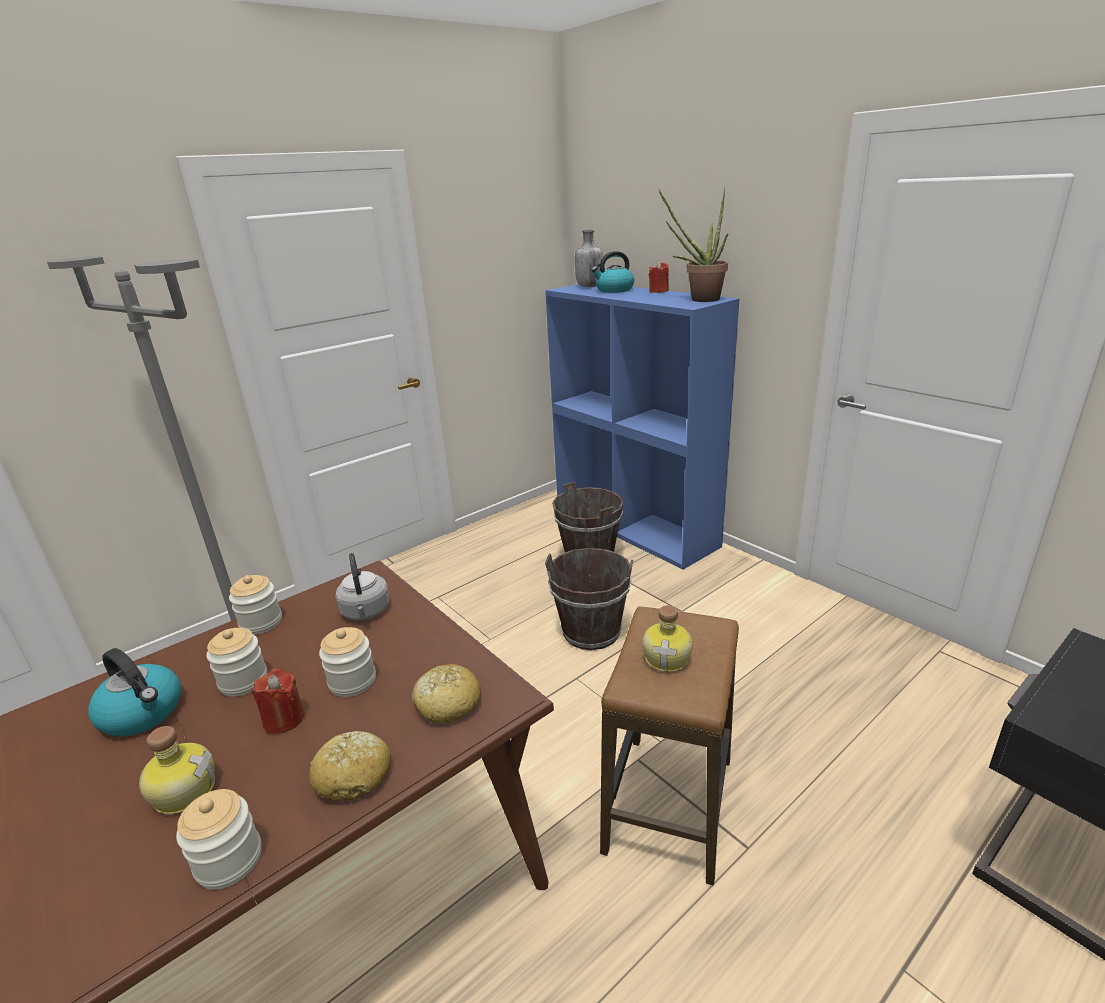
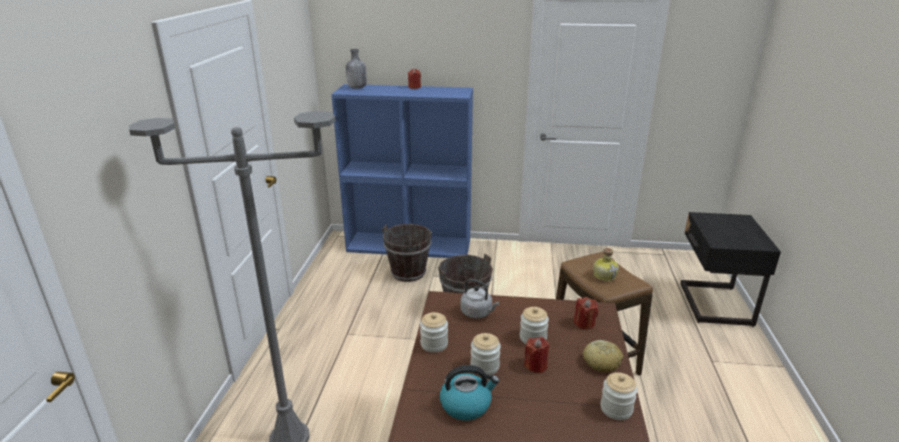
camera: 45 degrees left, 0 degrees up
(184, 790) = (552, 408): bottle -> none
(447, 703) = (584, 323): bread -> red candle
(614, 290) = (383, 89): kettle -> none
(698, 299) = (454, 91): potted plant -> none

